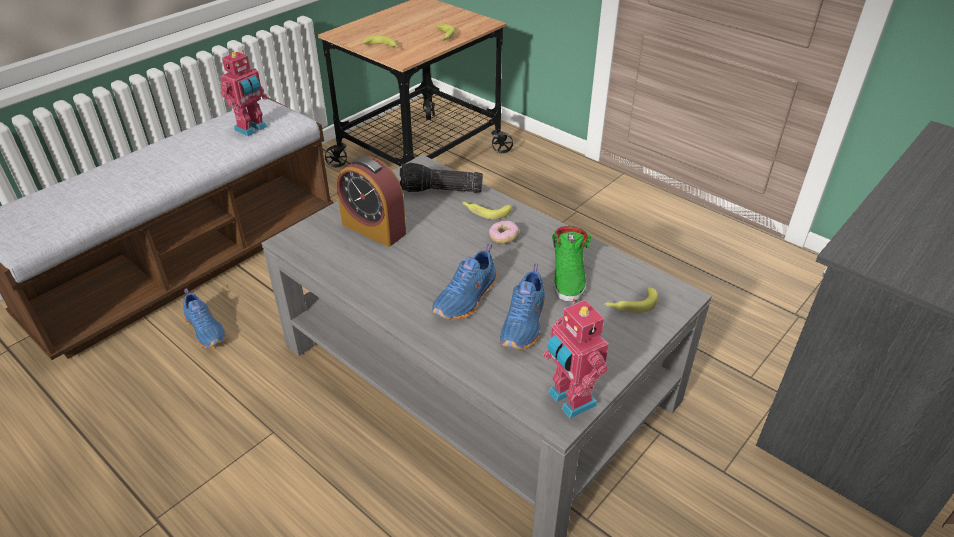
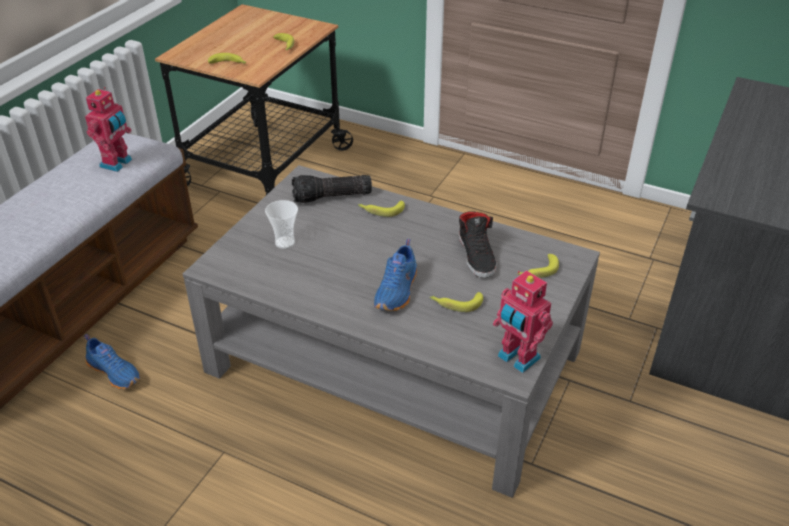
camera: 15 degrees left, 0 degrees up
(374, 228) = (285, 242): alarm clock -> cup
(503, 237) = (407, 231): donut -> none
(525, 324) = (456, 303): blue shoe -> banana
(569, 276) = (477, 256): green shoe -> black shoe

